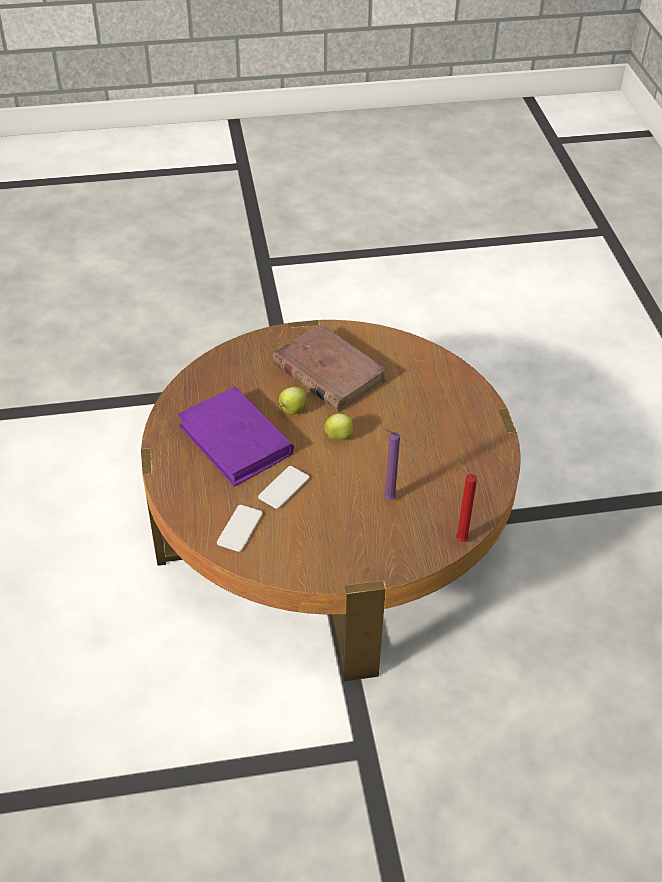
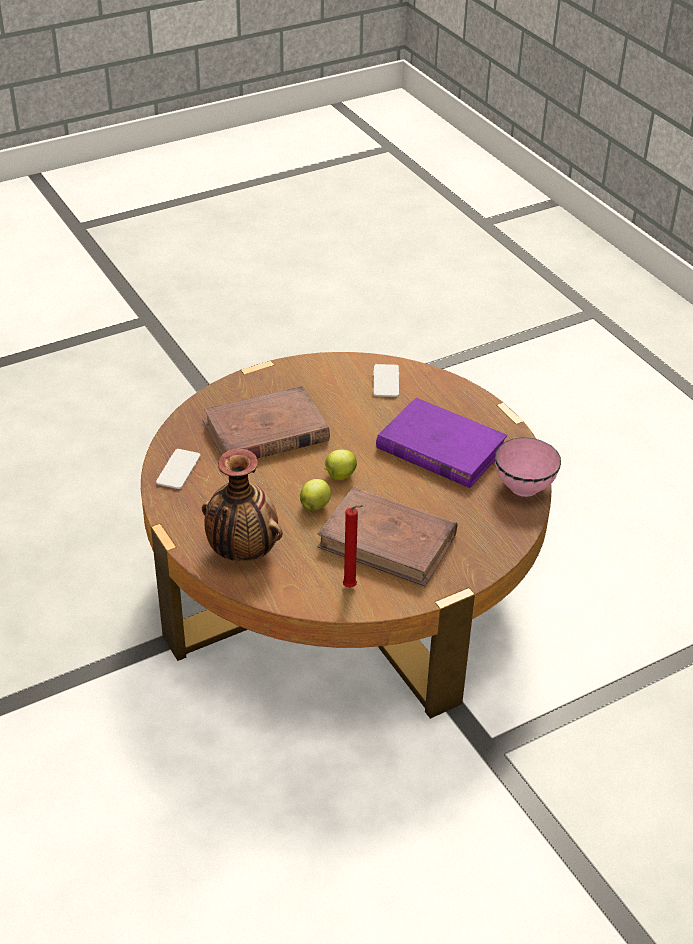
camera: 160 degrees right, 5 degrees down
(190, 388) = (524, 486): none -> pink bowl
(284, 488) = (367, 419): phone -> phone (178, 469)
(292, 410) = (403, 490): apple -> apple (315, 505)
(387, 498) = (265, 432): purple candle -> brown book
(447, 391) = (242, 552): none -> vase
(460, 539) = (186, 416): red candle -> red candle (351, 587)

